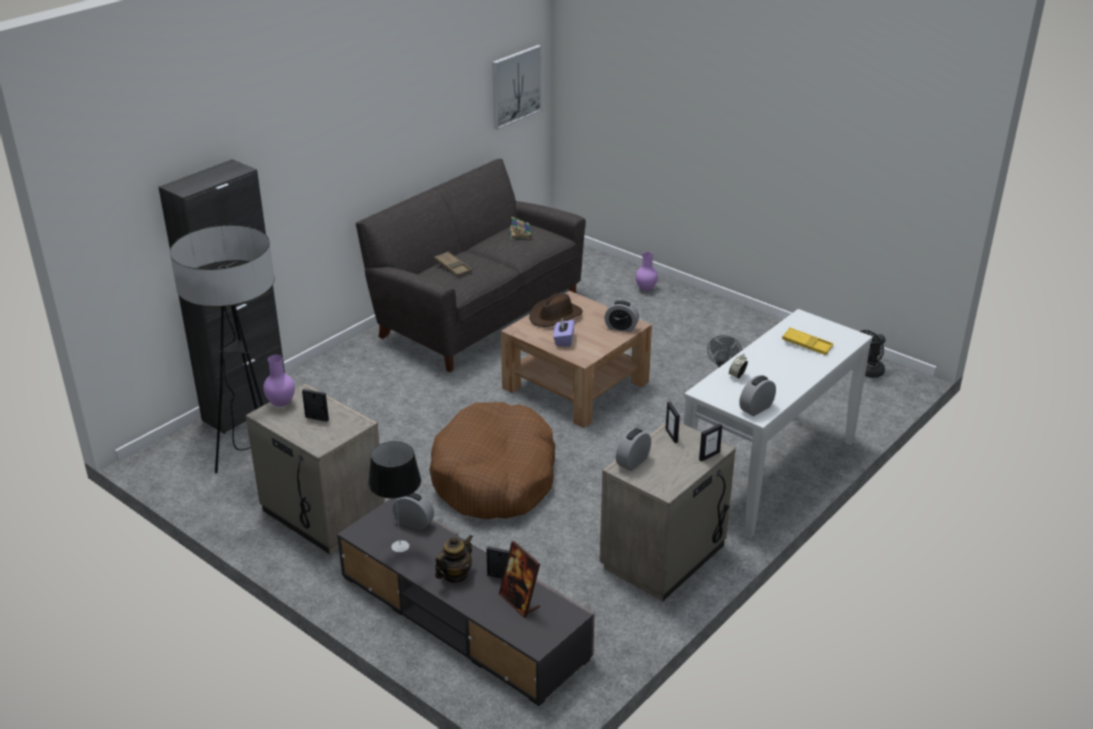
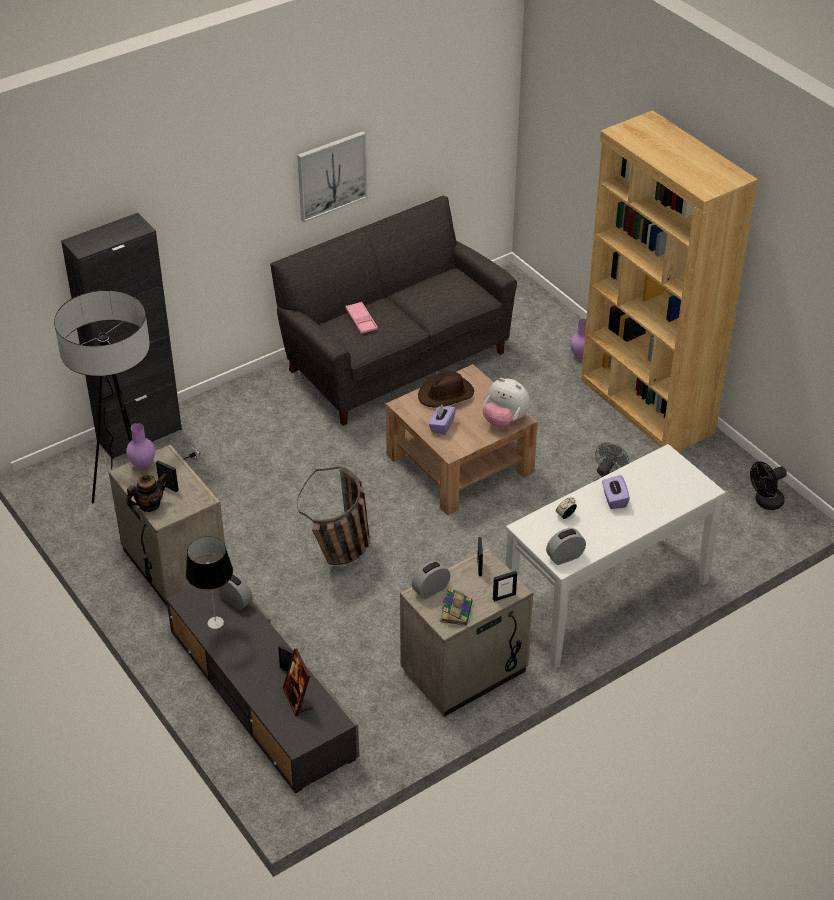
camera: 15 degrees right, 10 degrees up
(452, 267) = (361, 320): brown tray -> pink tray
(455, 575) = (252, 661): teapot -> teapot (149, 505)
(495, 477) = (342, 555): brown dog bed -> basket
(515, 86) = (472, 122): picture -> picture (331, 175)
(520, 233) = (445, 286): book -> book (456, 611)
(621, 328) = (504, 420): alarm clock -> plush toy
(723, 318) = (646, 407): none -> brown bookcase
(775, 357) = (614, 499): none -> purple tissue box
(807, 345) = (653, 490): yellow tray -> none

